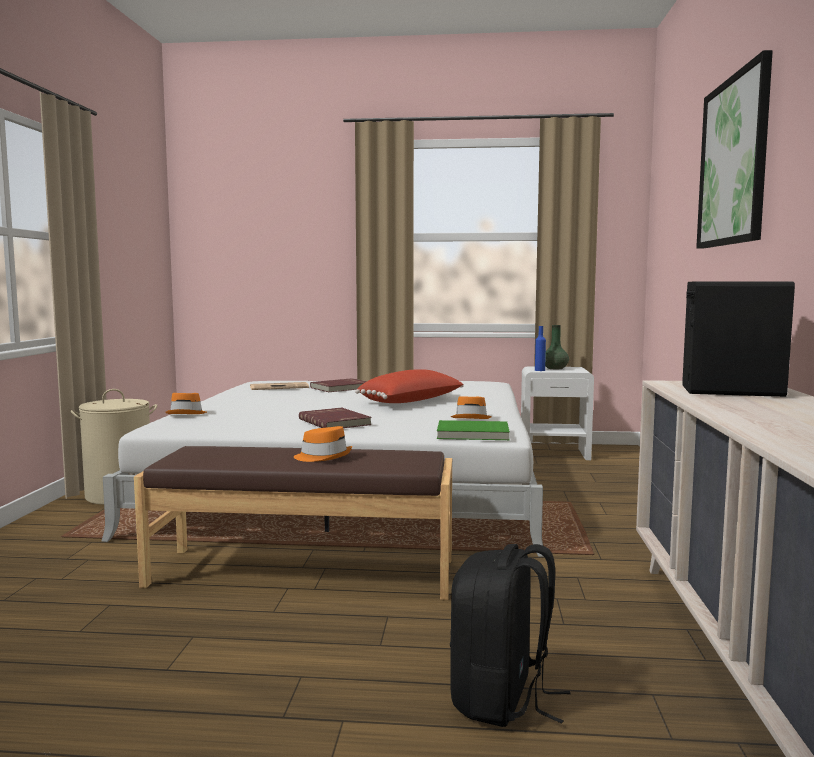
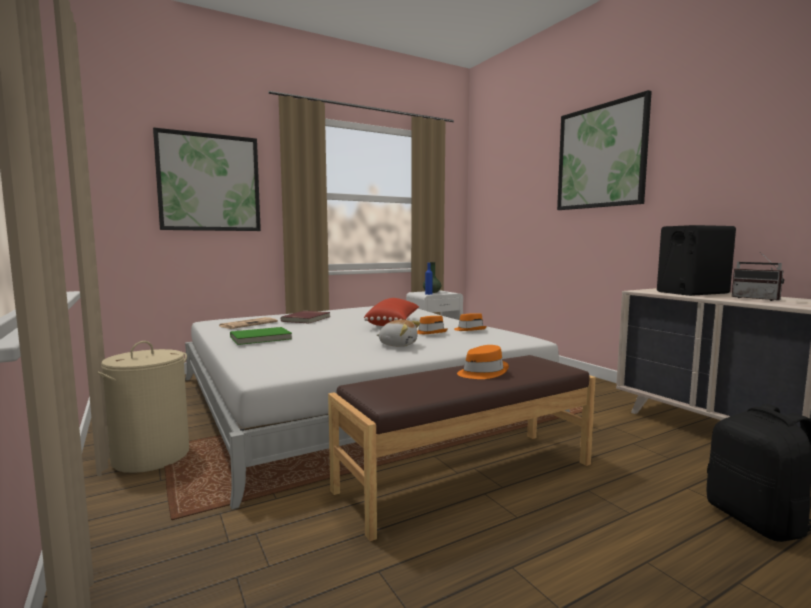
camera: 35 degrees left, 0 degrees up
(187, 413) = (243, 356): orange hat -> orange hat (430, 333)
(283, 230) = (209, 183): none -> picture
(335, 422) = (398, 345): red book -> plush toy
(473, 434) = (511, 340): green book -> green book (261, 338)
(765, 407) = (757, 299): none -> radio

